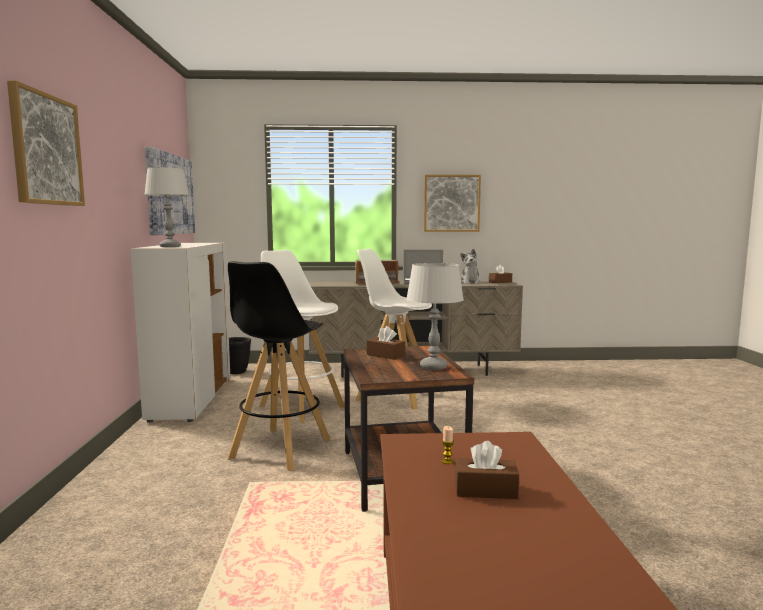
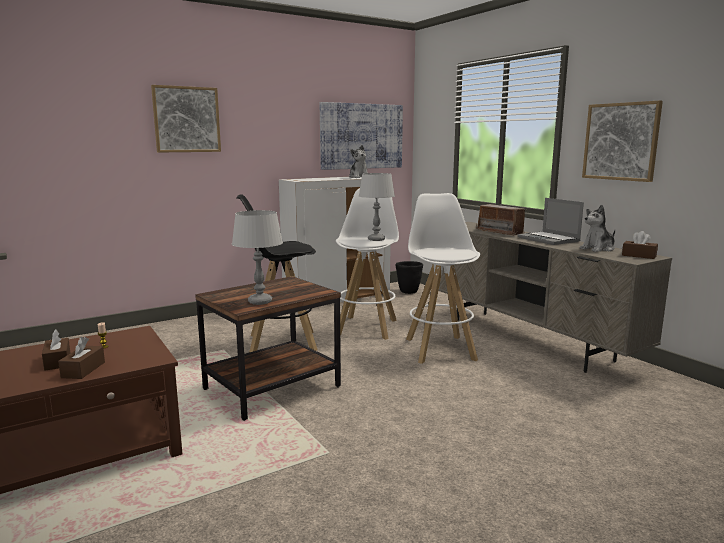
camera: 60 degrees right, 5 degrees up
(170, 246) = (303, 179): grey table lamp -> grey table lamp (376, 239)
(196, 243) = (359, 177): none -> plush toy
(385, 355) = (283, 287): brown tissue box -> brown tissue box (83, 370)

